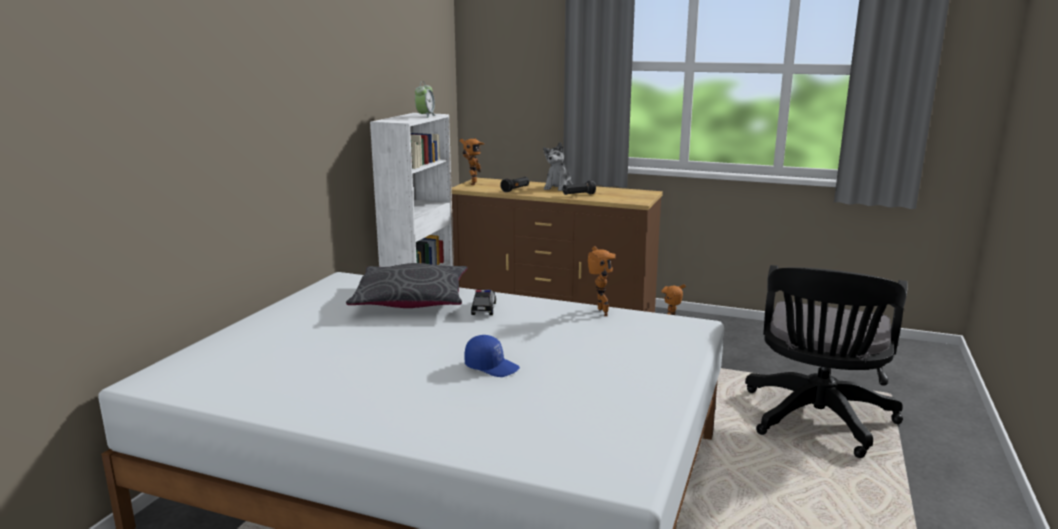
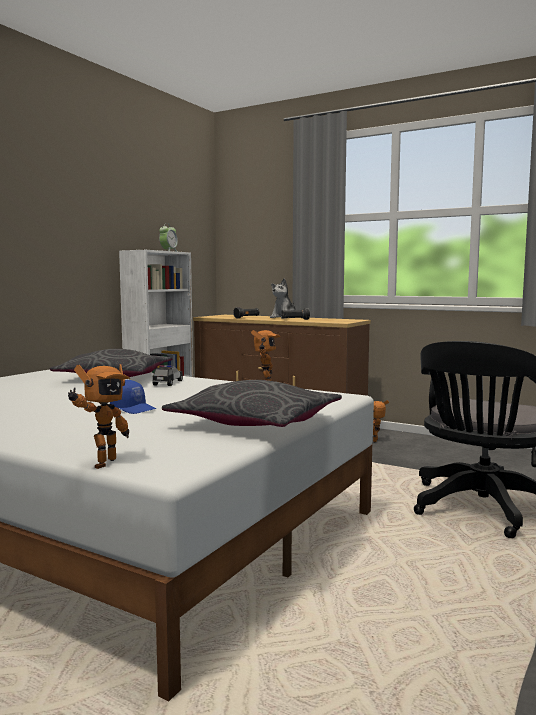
camera: 10 degrees right, 10 degrees down
(471, 183) = (216, 315): toy robot -> toy robot (101, 463)
(643, 384) = (255, 422): none -> grey pillow

